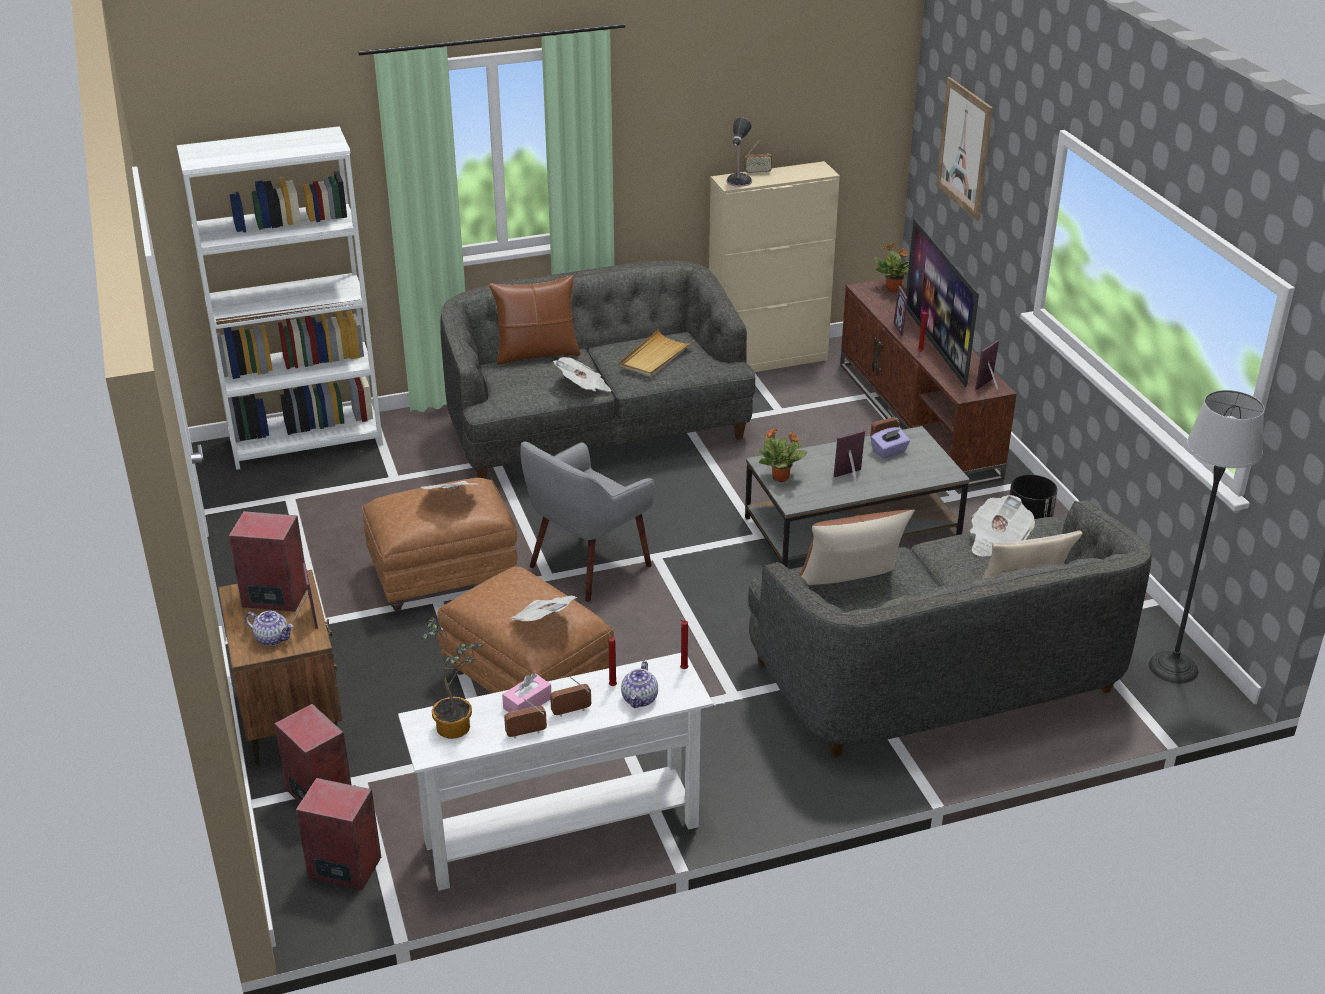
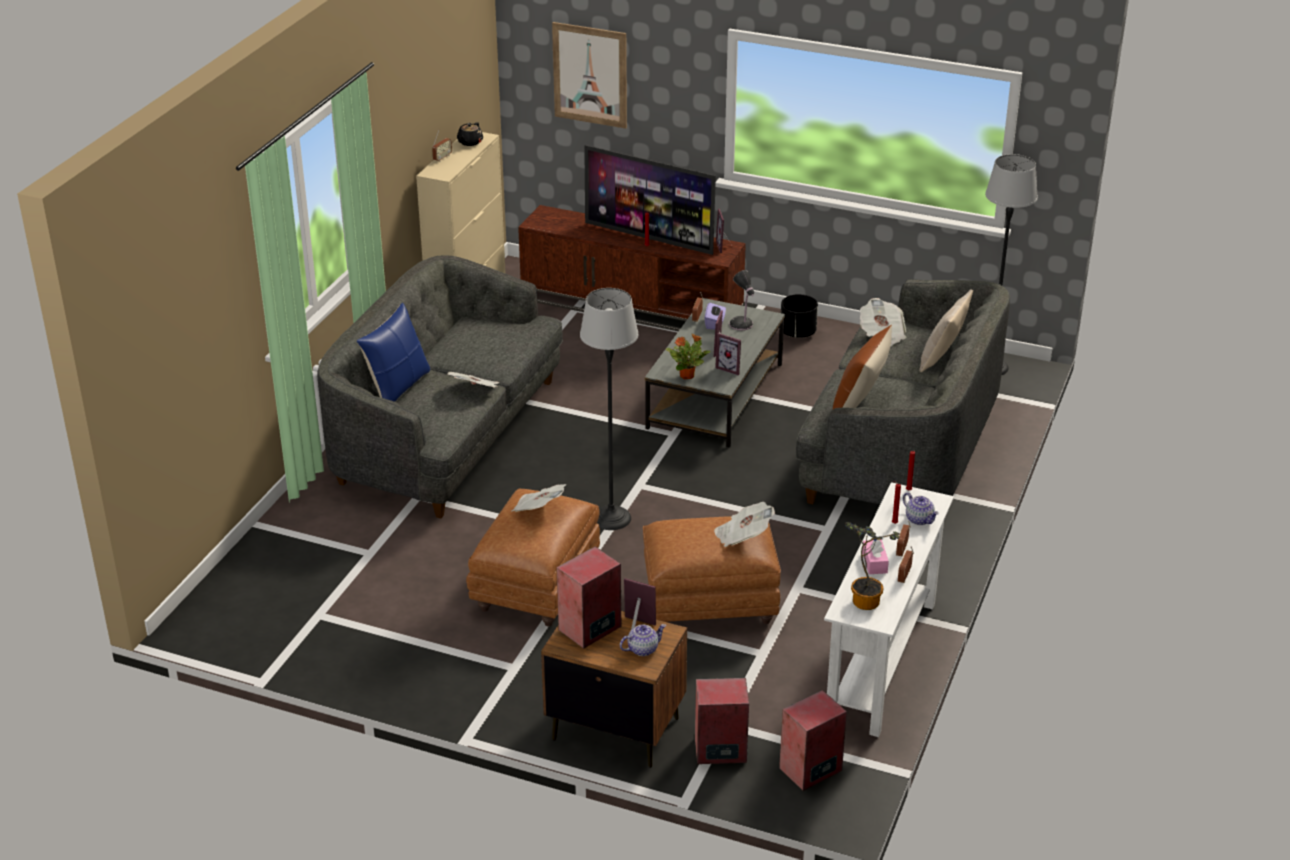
camera: 50 degrees left, 0 degrees up
(306, 442) = (247, 573): white bookcase -> none
(537, 354) = (397, 387): brown pillow -> blue pillow
(588, 565) = (611, 518): grey armchair -> floor lamp
(655, 357) = (486, 342): beige tray -> none
(738, 182) = (444, 170): table lamp -> table lamp (741, 325)
(803, 171) = (470, 142): none -> black teapot
(893, 289) = (553, 214): potted plant -> none
(905, 329) = (611, 237): picture frame -> picture frame (730, 368)

